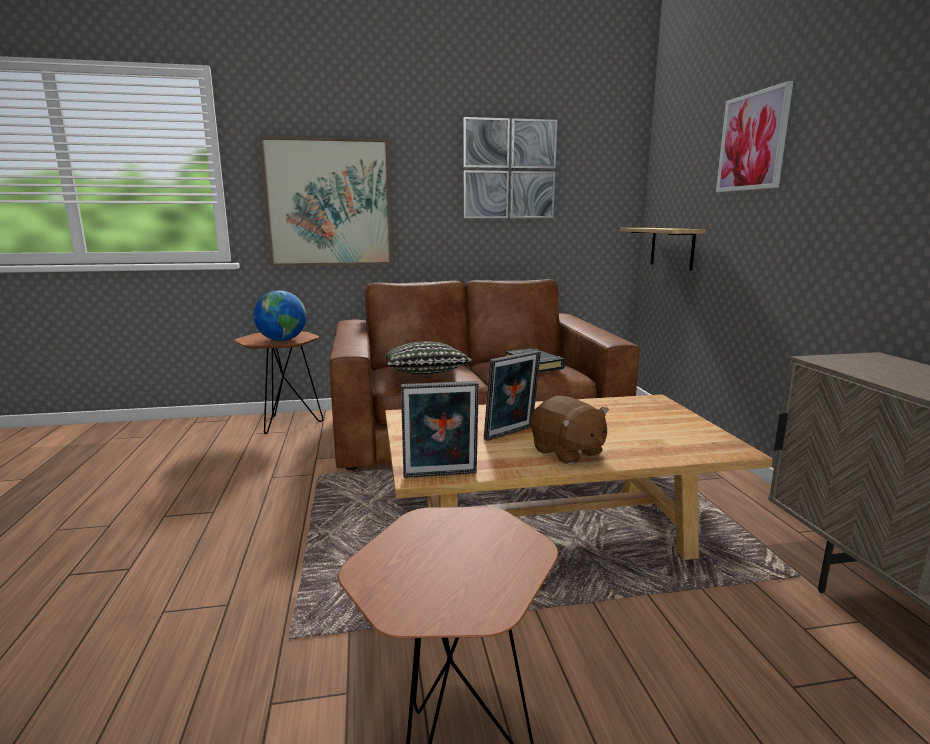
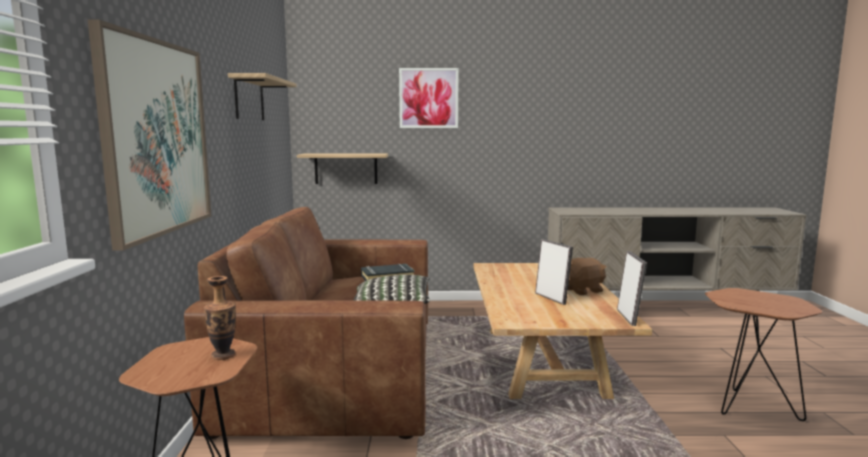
camera: 80 degrees left, 5 degrees down
(282, 340) = (223, 355): globe -> vase
(509, 169) = (249, 99): picture -> shelf

